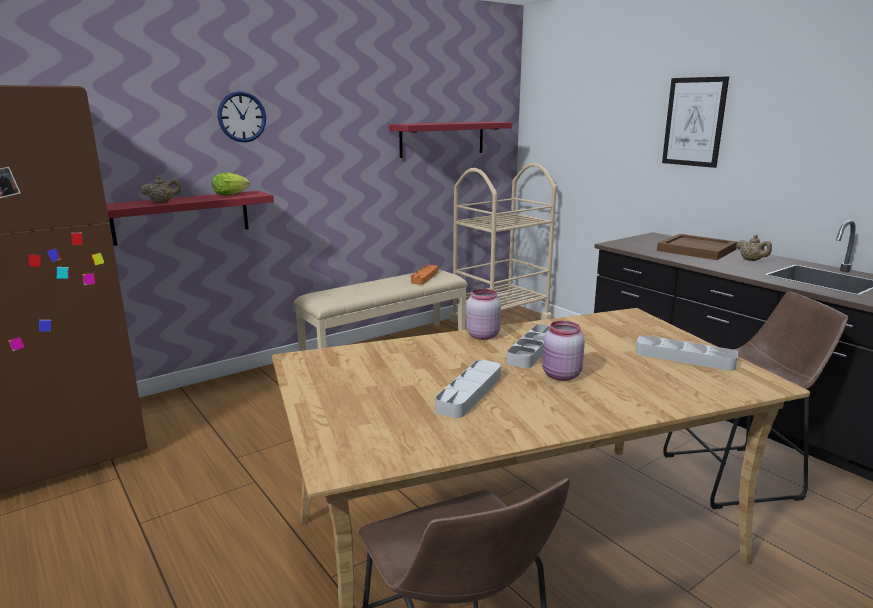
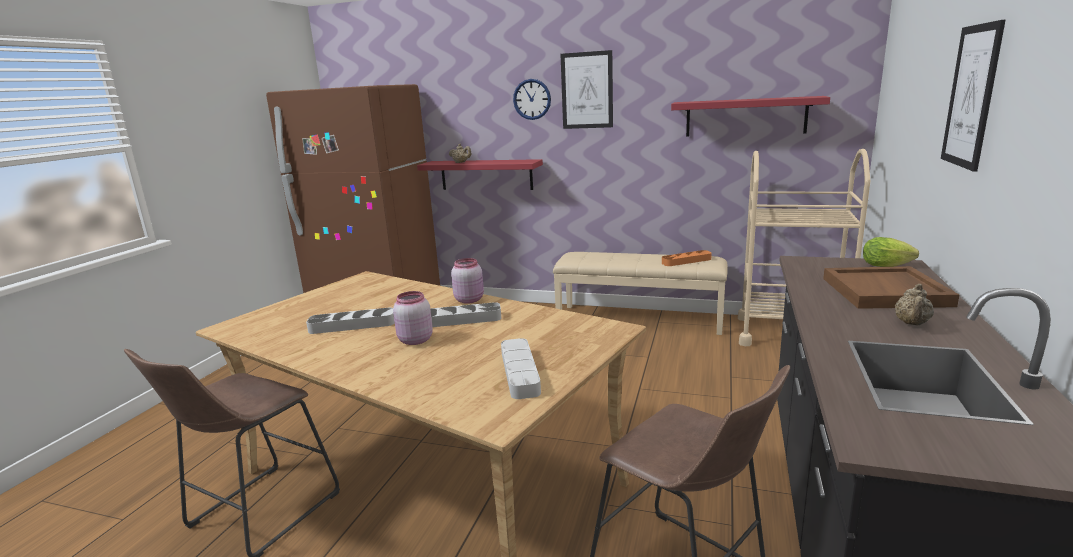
camera: 55 degrees right, 0 degrees up
(232, 195) = (512, 161): lettuce -> lettuce (888, 266)
(306, 109) = (587, 90): none -> picture

